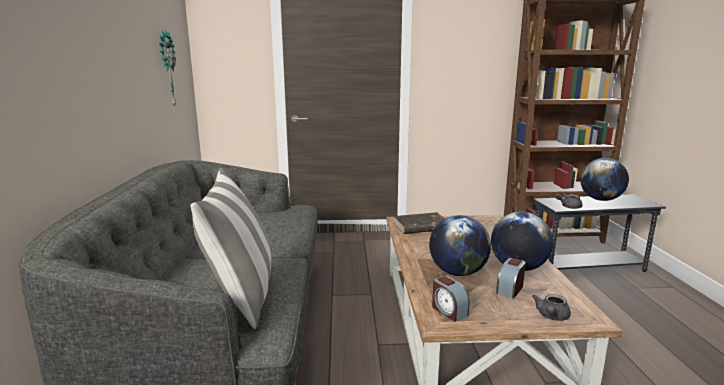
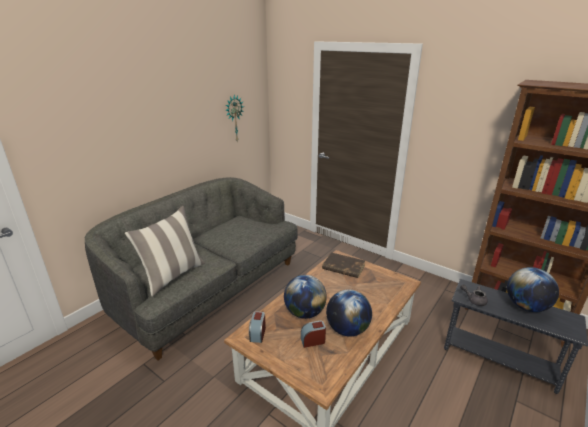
camera: 40 degrees right, 10 degrees up
(551, 317) = (302, 371): grey teapot -> none

